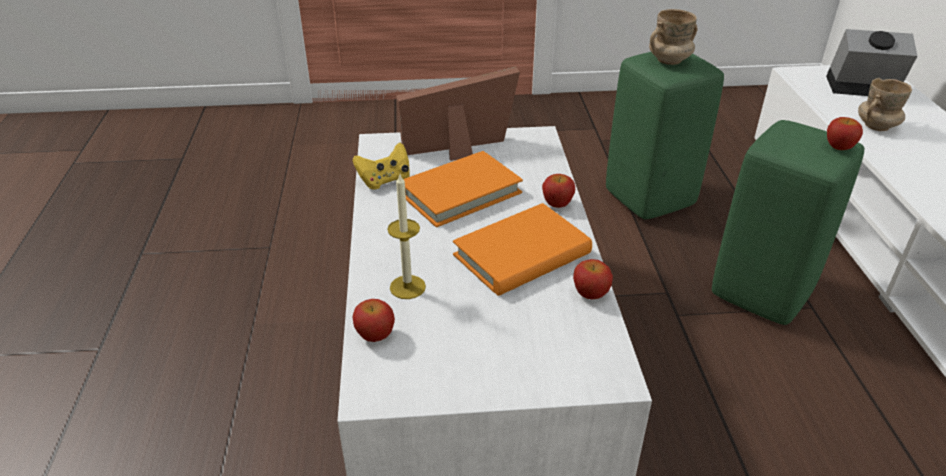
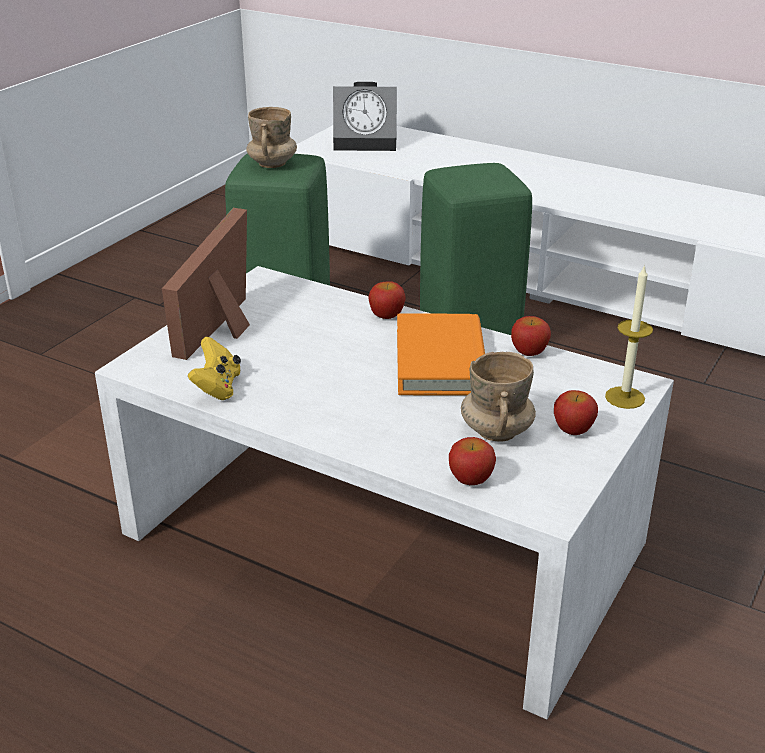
camera: 55 degrees left, 5 degrees down
(407, 287) = (419, 437): candle -> candle (625, 397)
(460, 193) = (302, 355): orange book -> none
(839, 147) = (498, 169): apple -> apple (573, 430)
(859, 88) = (367, 142): alarm clock -> alarm clock turned 135 degrees counterclockwise
(876, 126) = (424, 163): beige mug -> beige mug (496, 431)

